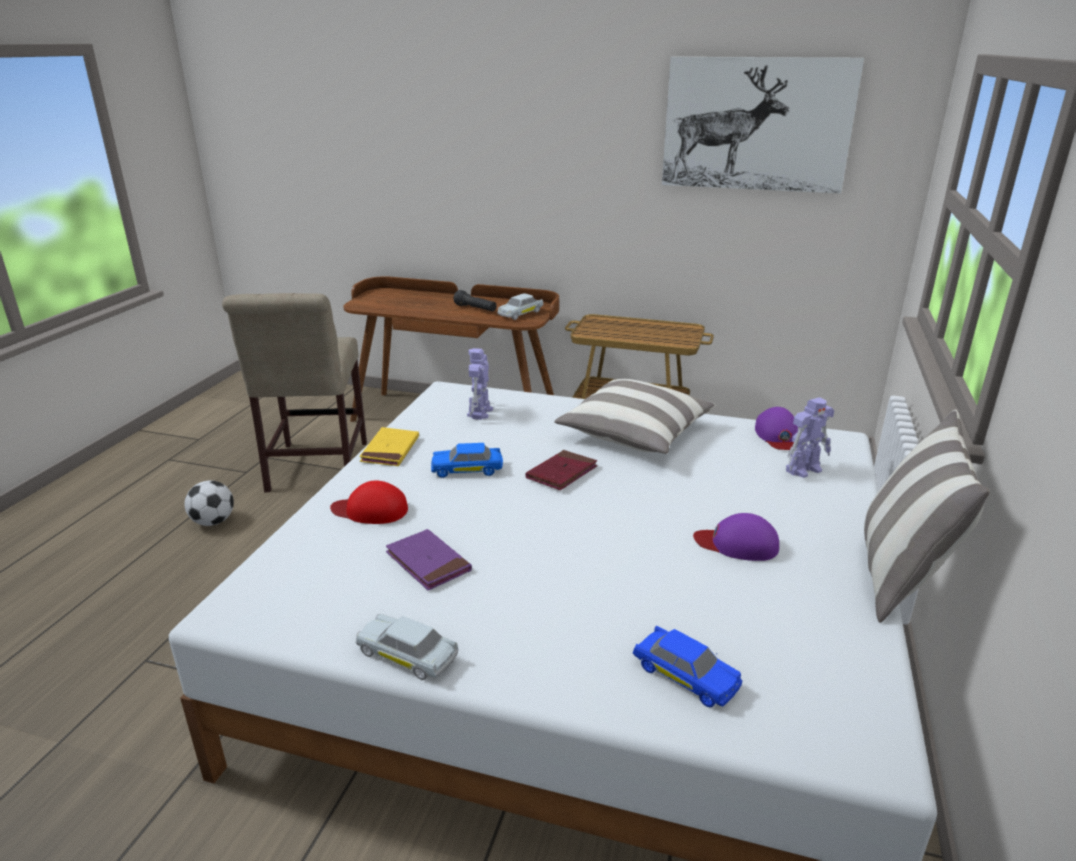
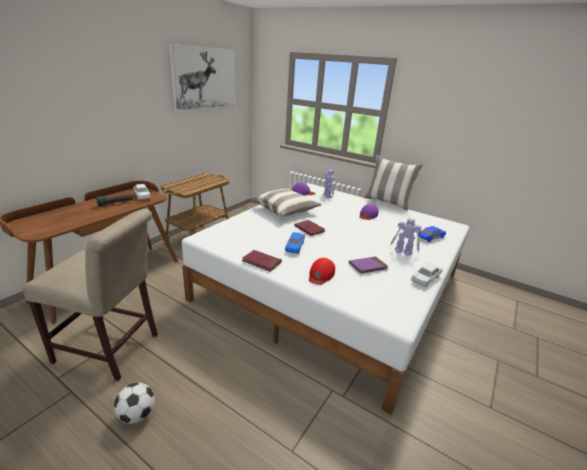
camera: 75 degrees left, 0 degrees up
(390, 450) = (261, 262): yellow book -> red book
(479, 413) = (238, 234): toy robot -> toy robot (403, 251)

